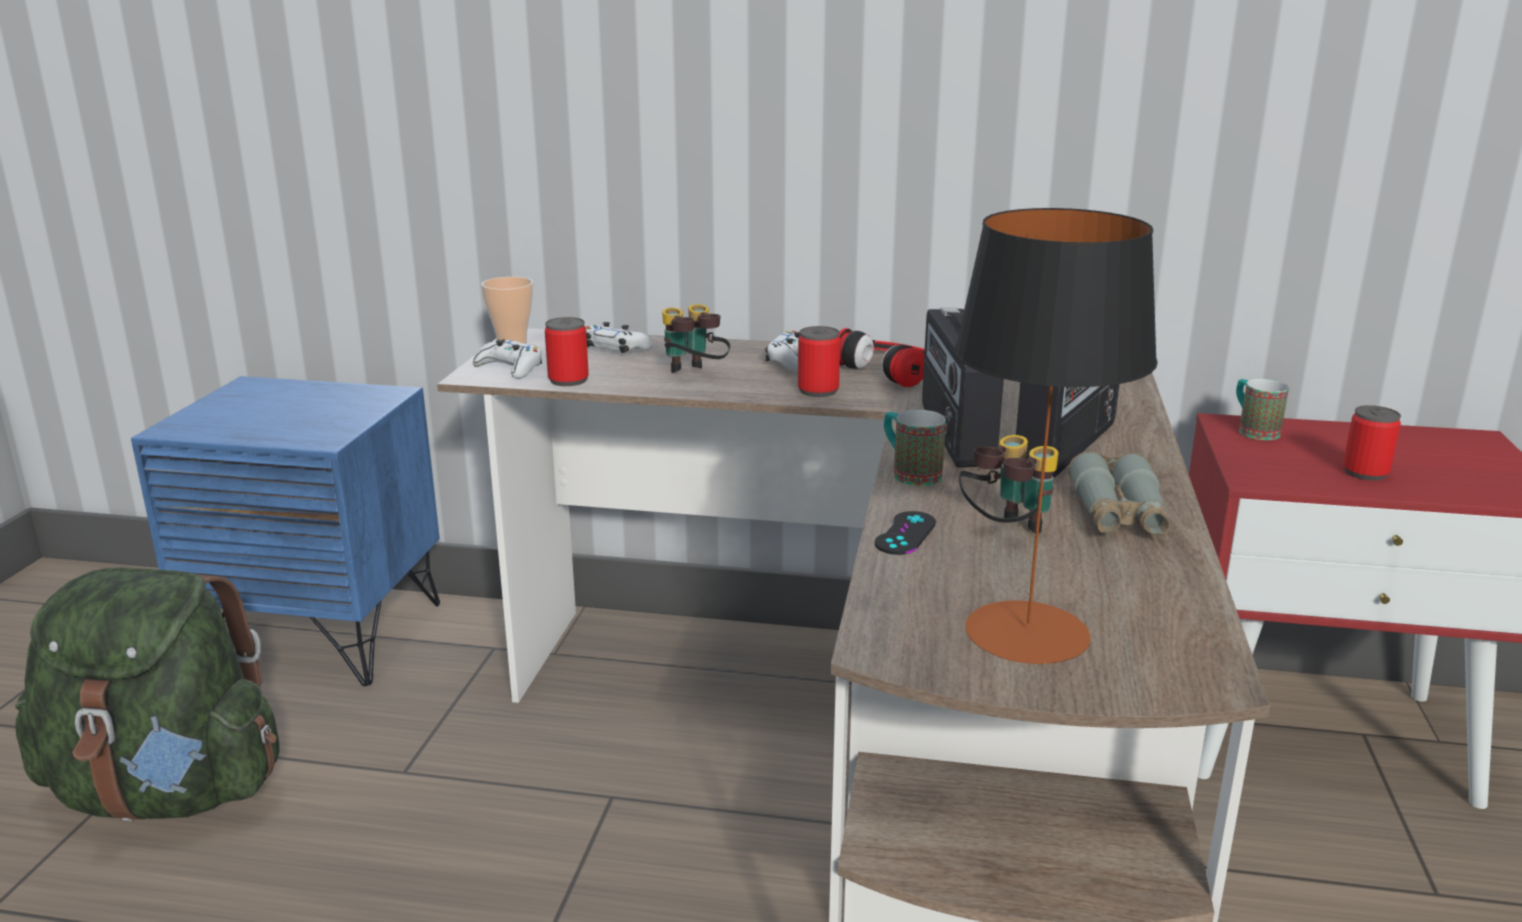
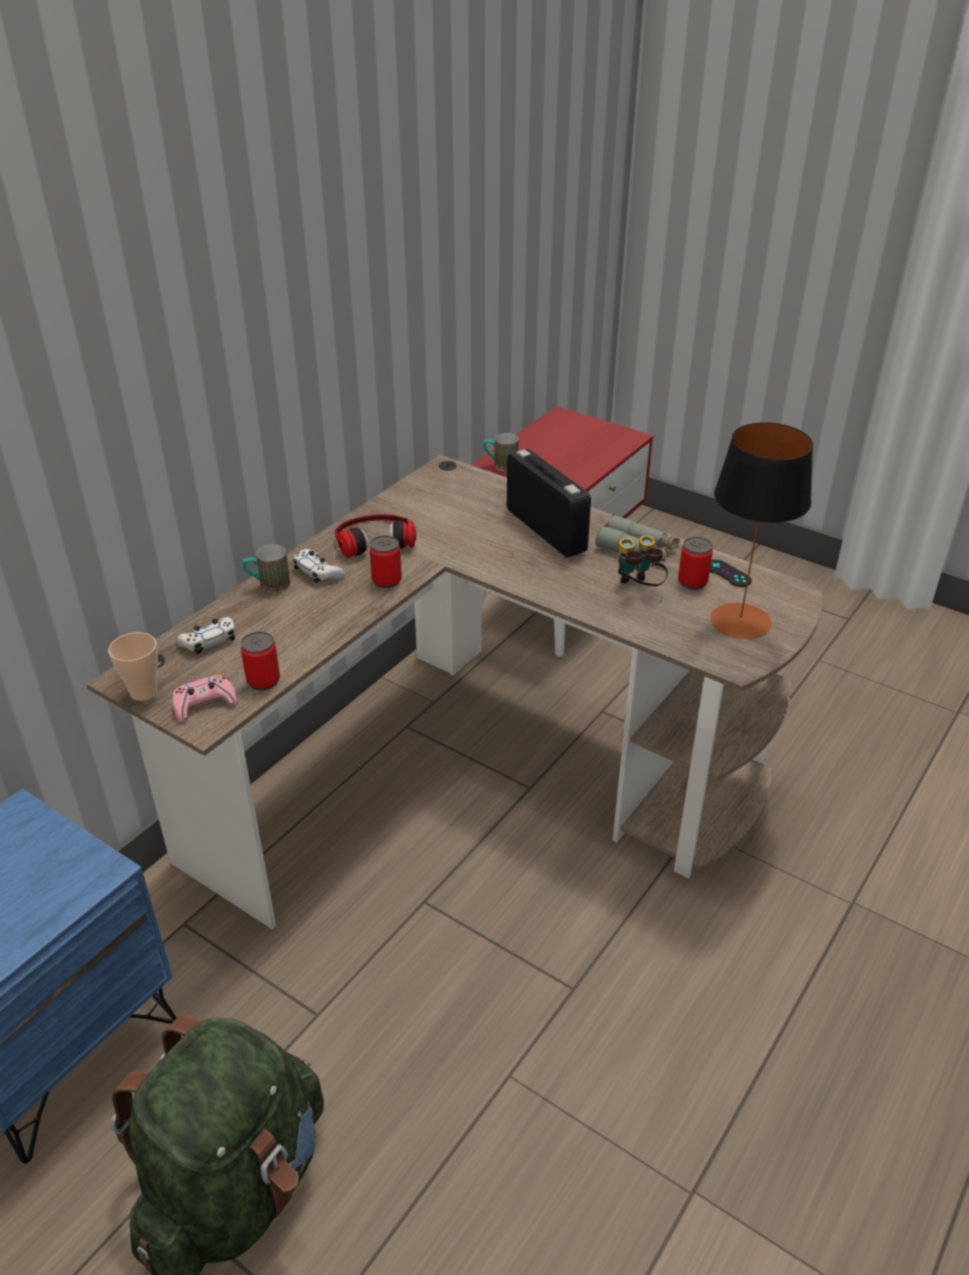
camera: 65 degrees left, 15 degrees up
(510, 368) = (204, 704): white game controller -> pink game controller
(693, 375) = (308, 621): binoculars -> none
(905, 533) = (620, 619): black game controller -> black game controller (728, 573)
(909, 473) = (544, 591): mug -> mug (268, 585)
(954, 435) = (501, 558): radio -> none
(1365, 472) = (575, 462): can -> can (692, 582)

